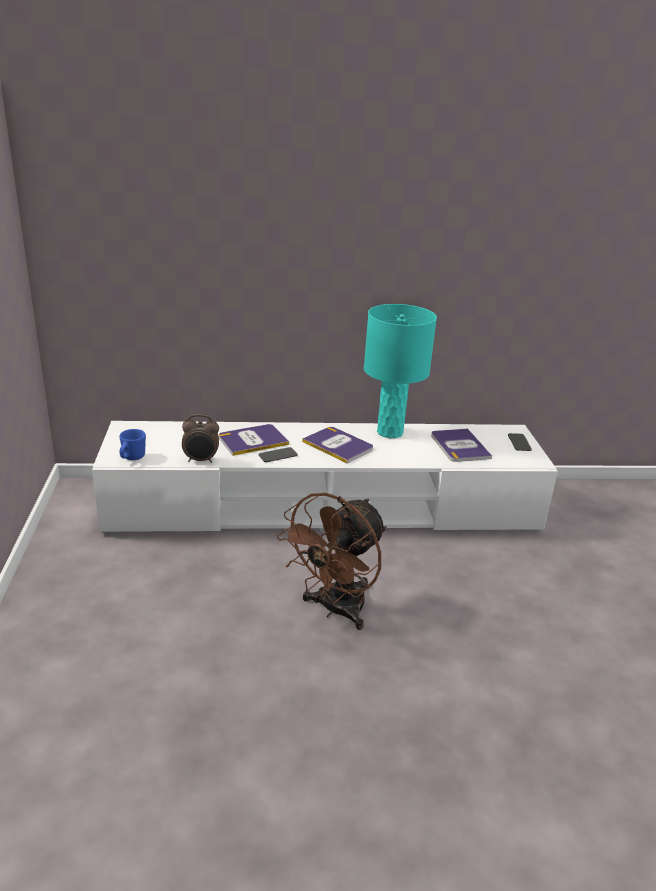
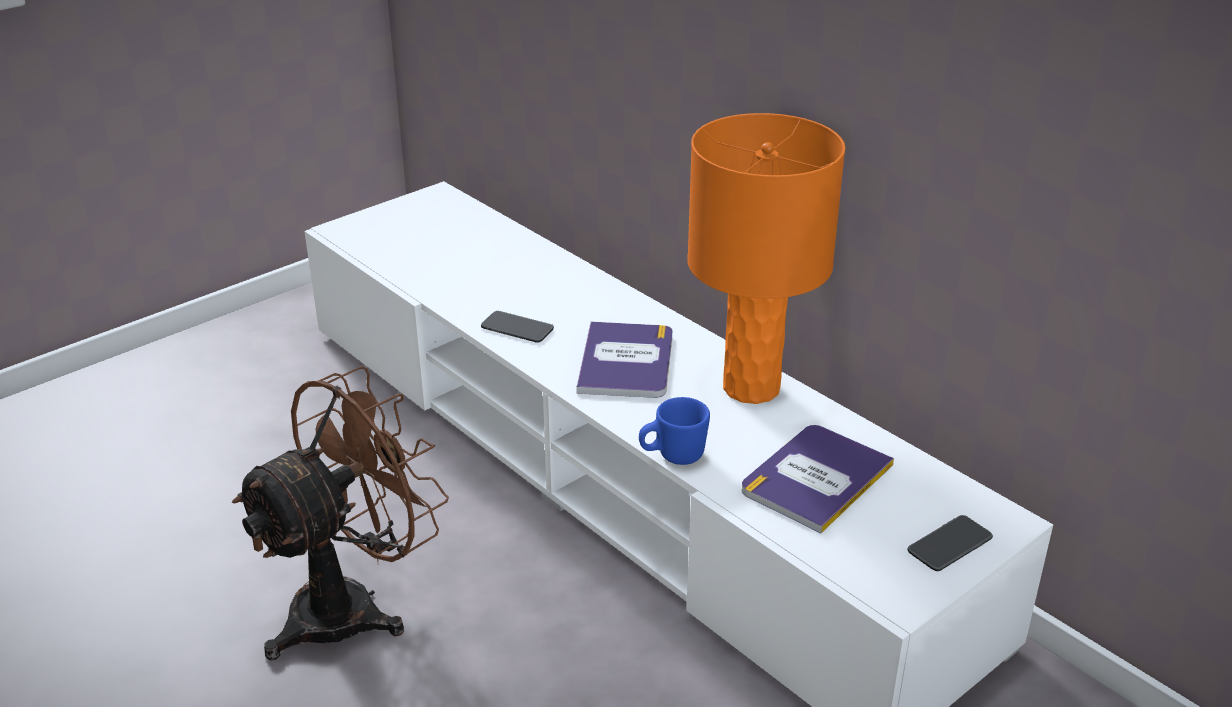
camera: 55 degrees right, 5 degrees up
(131, 458) = (362, 239): blue mug -> blue mug (672, 456)
(201, 460) = (421, 282): alarm clock -> none
(252, 440) = (534, 290): book -> none
(335, 610) = (353, 606): brown fan -> brown fan turned 135 degrees clockwise
(389, 432) = (751, 387): turquoise table lamp -> orange table lamp

